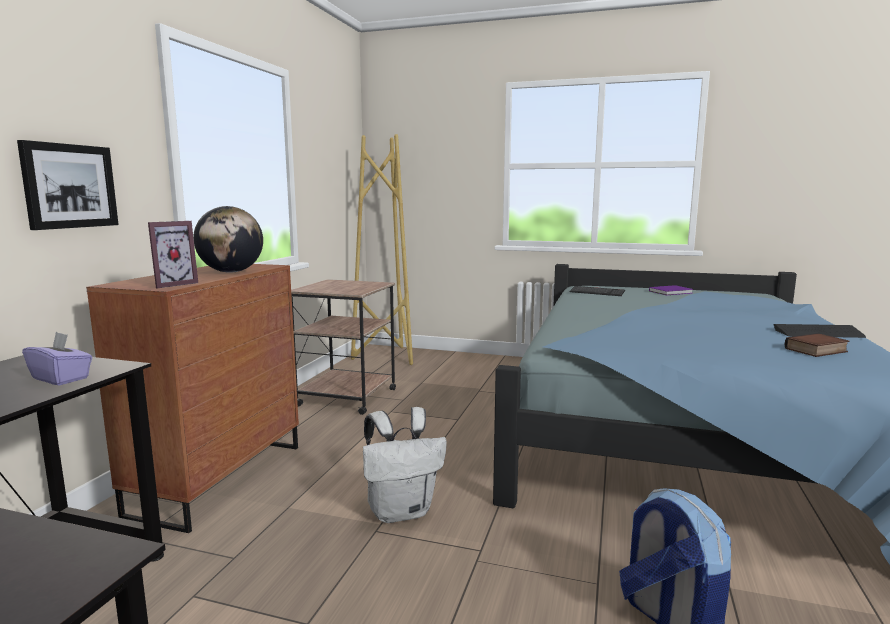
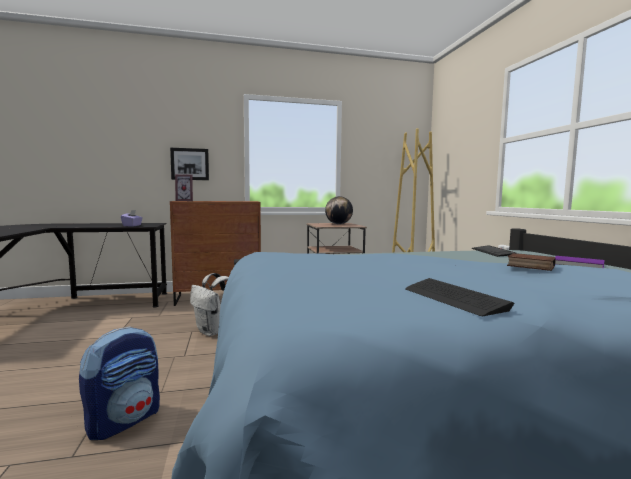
camera: 60 degrees right, 5 degrees down
(231, 272) = (226, 201): globe -> globe (338, 224)
(816, 350) = (347, 296): book -> book (529, 266)

